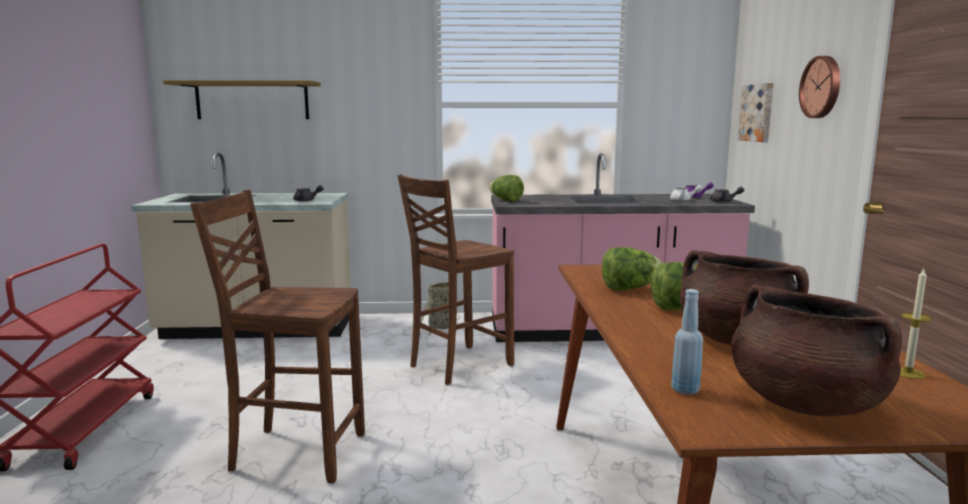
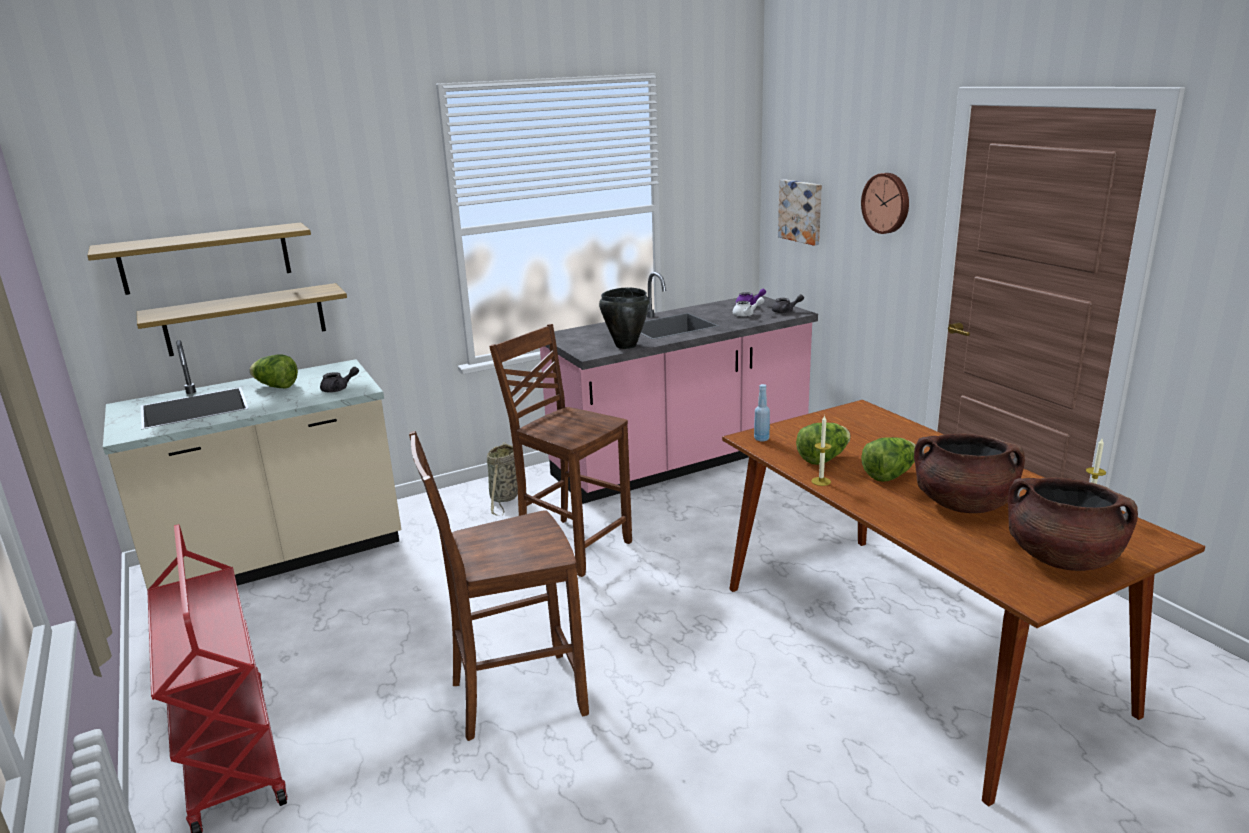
camera: 25 degrees left, 10 degrees up
(273, 149) = (245, 319): none -> shelf
(458, 365) = (572, 544): brown chair -> brown chair turned 105 degrees clockwise
(505, 200) = (573, 346): lettuce -> lettuce (276, 386)
(546, 204) = (625, 346): none -> black cooking pot
(602, 301) = (821, 481): none -> candle
(685, 390) = (986, 568): blue bottle -> blue bottle (761, 439)

